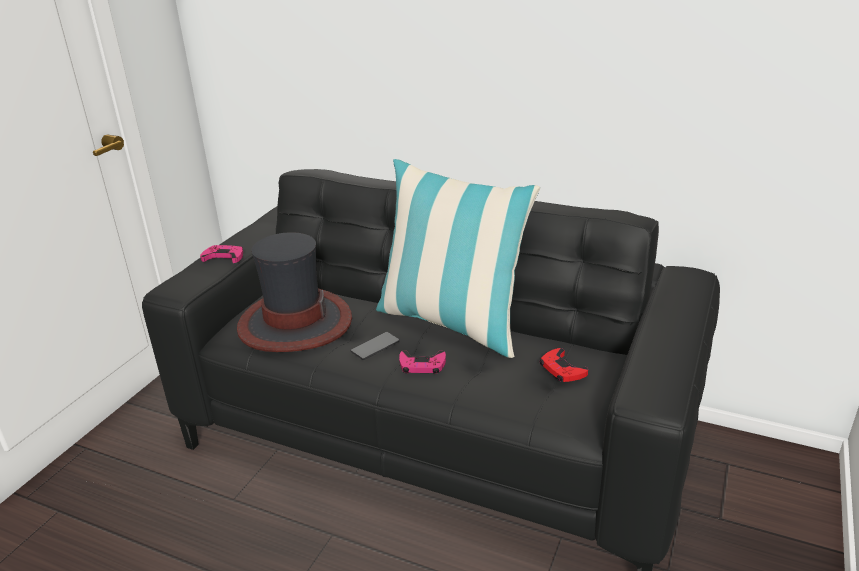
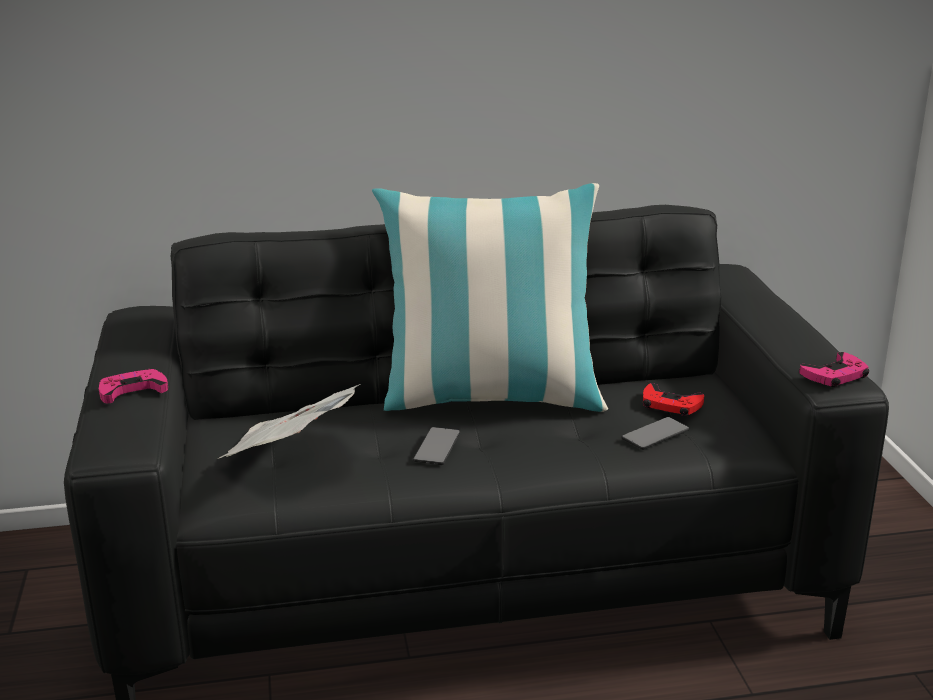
camera: 35 degrees left, 5 degrees down
(294, 323) = (291, 456): hat -> newspaper
(422, 365) = (520, 448): pink game controller -> pink game controller (835, 375)
(520, 388) = (655, 435): none -> phone

